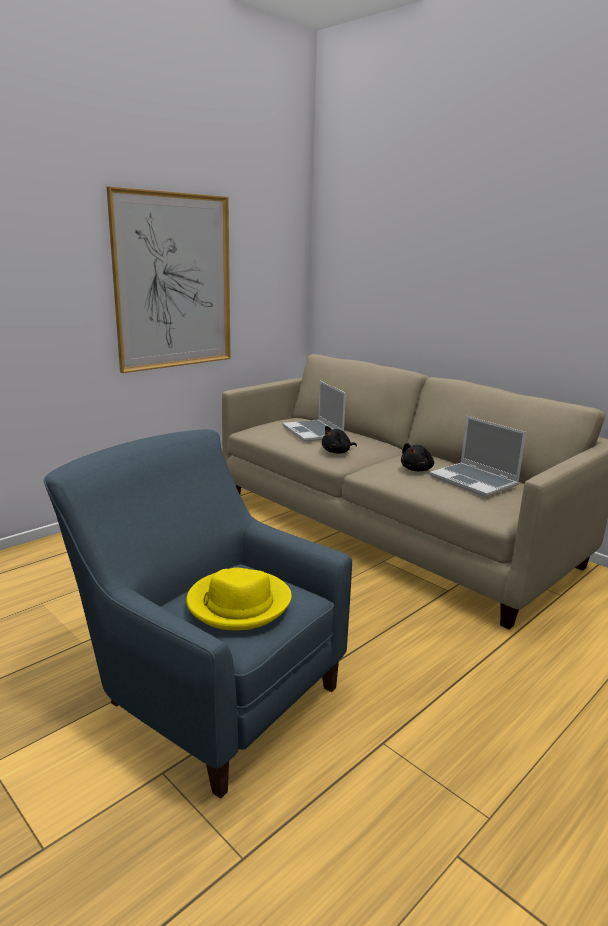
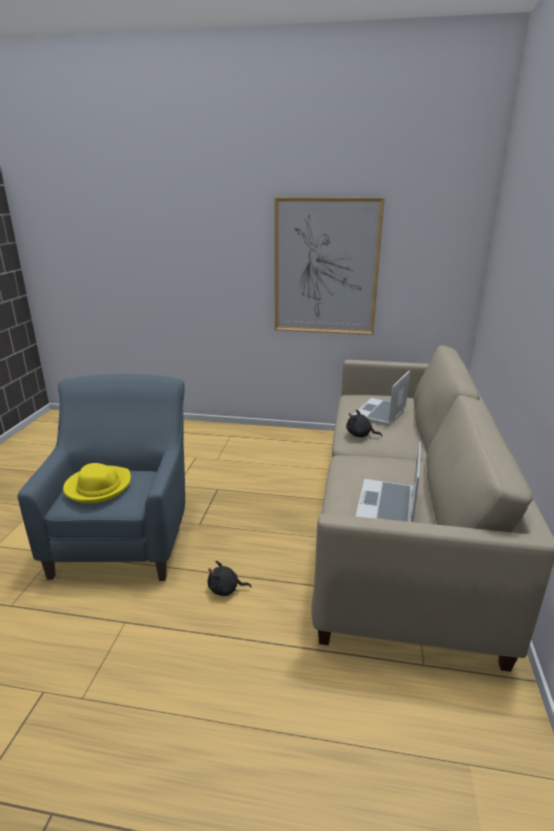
camera: 55 degrees right, 5 degrees up
(417, 469) = (373, 474): black plush toy -> black plush toy (226, 589)

